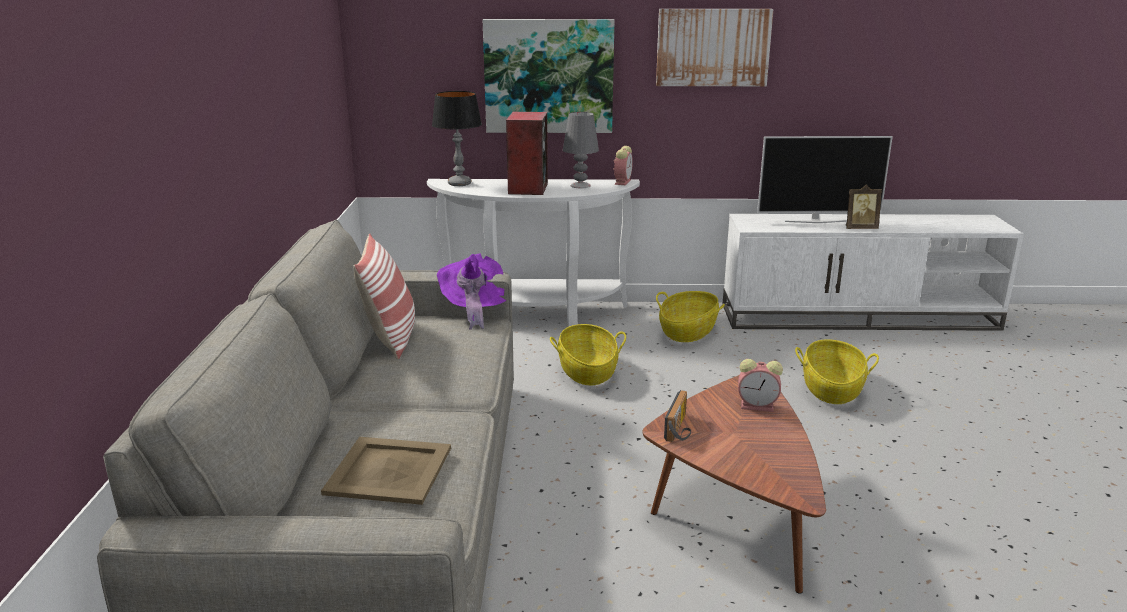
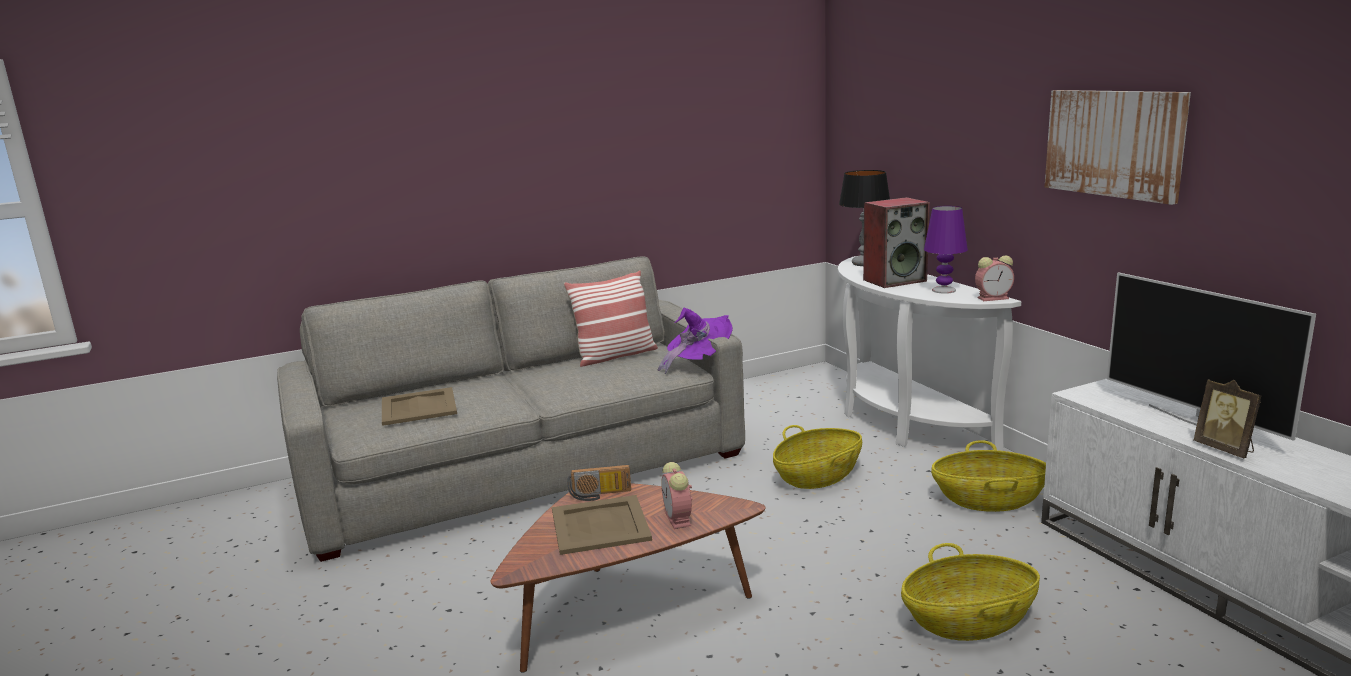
camera: 65 degrees right, 5 degrees down
(549, 76) = (955, 164): picture -> none
(580, 185) = (944, 290): grey table lamp -> purple table lamp
(743, 440) = (601, 525): none -> beige tray

